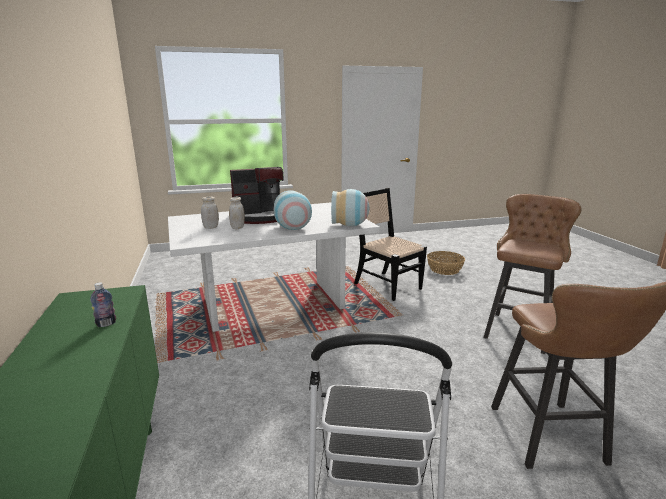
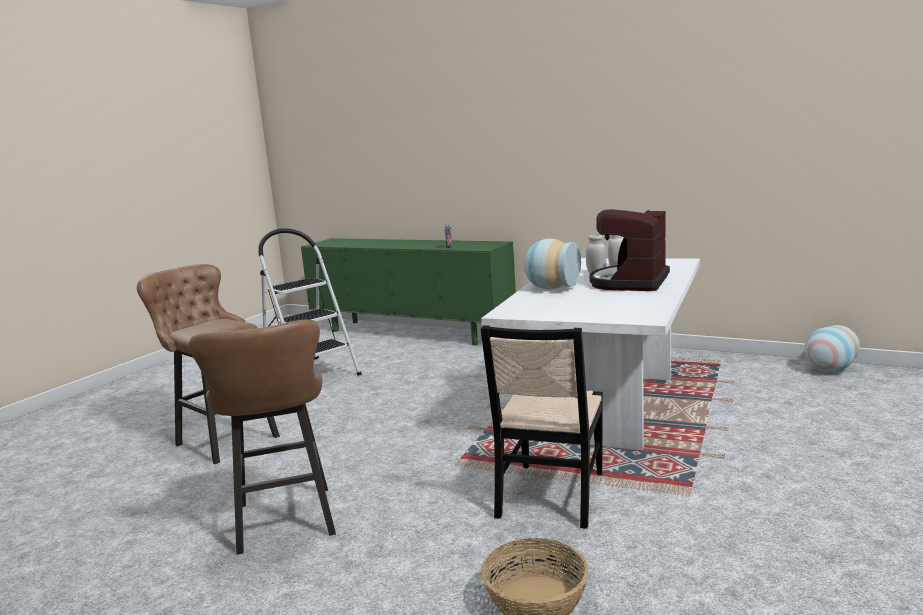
camera: 135 degrees right, 5 degrees down
(349, 225) = (513, 307): vase -> vase (829, 370)
(387, 286) = (551, 495): chair -> chair turned 105 degrees clockwise

